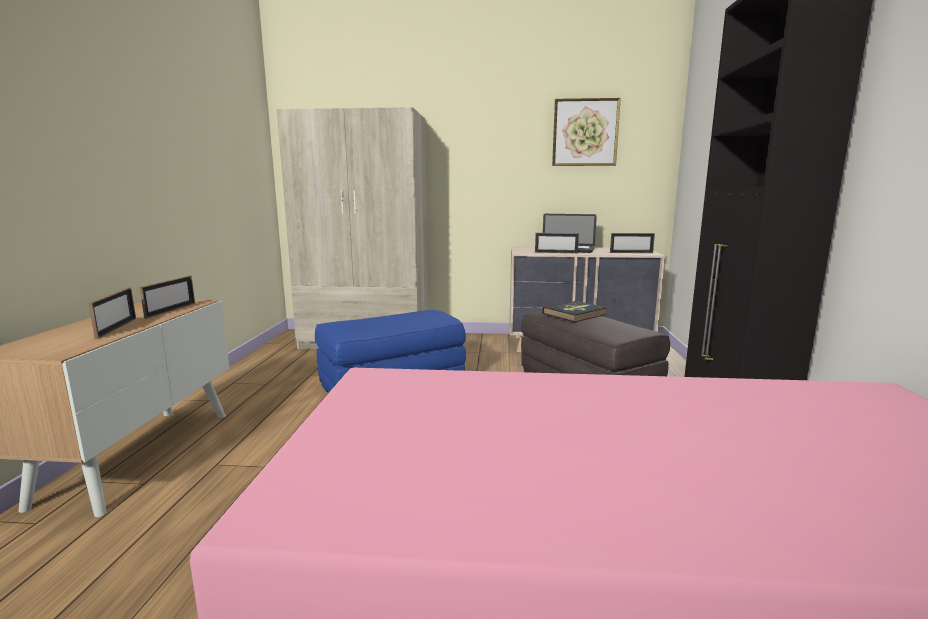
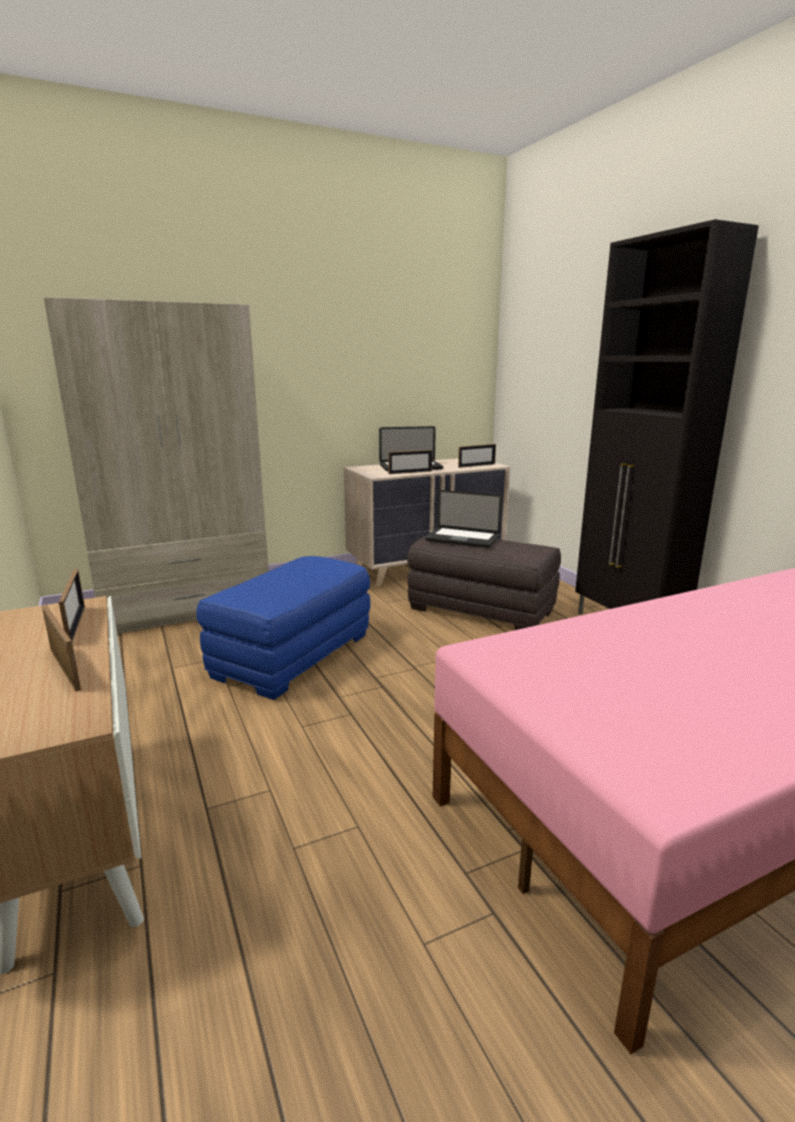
camera: 30 degrees left, 5 degrees up
(574, 314) = (462, 539): book -> laptop
(585, 132) = (412, 335): picture -> none

